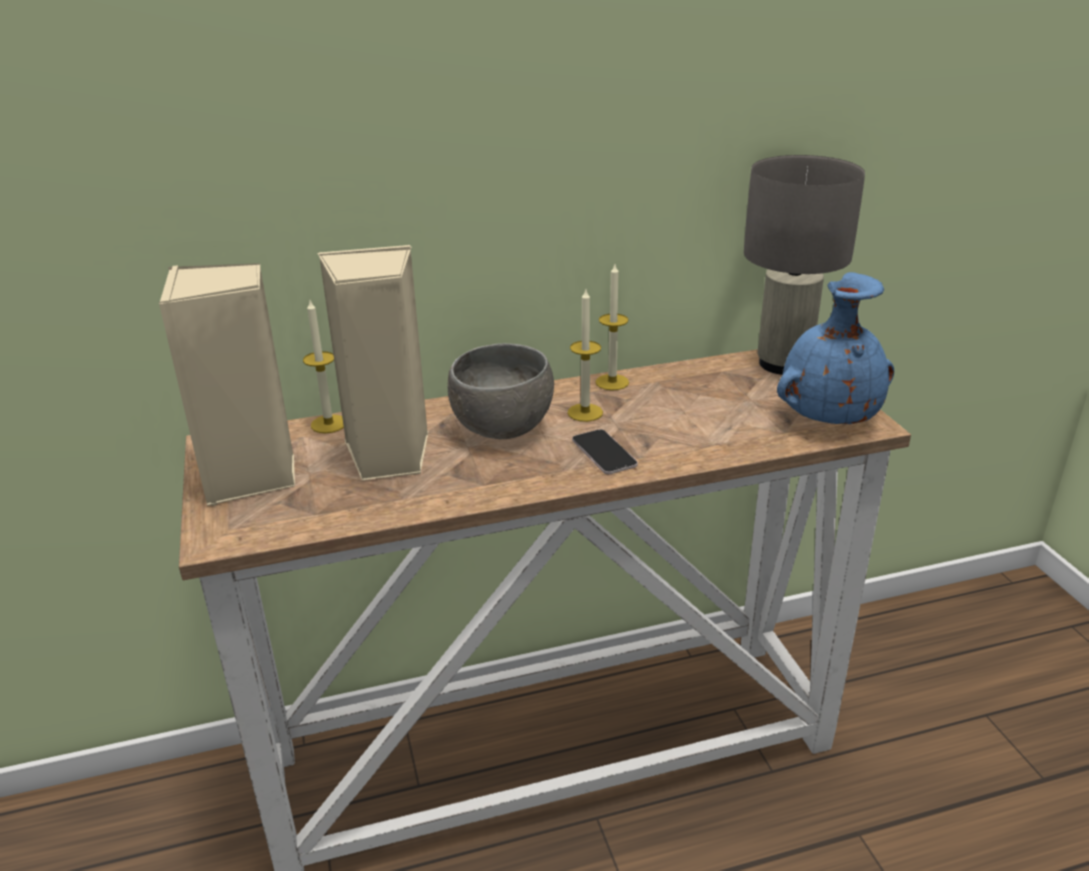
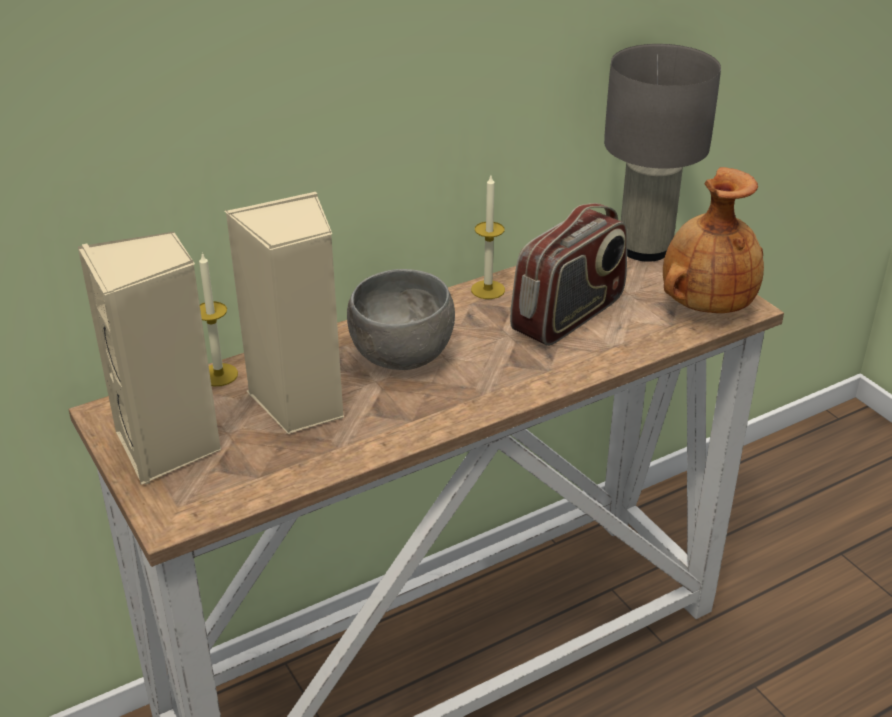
camera: 15 degrees left, 5 degrees up
(585, 412) = (475, 328): candle -> none
(604, 453) = (512, 370): phone -> none
(682, 412) = (569, 315): none -> radio
(827, 418) = (705, 305): blue vase -> brown vase

